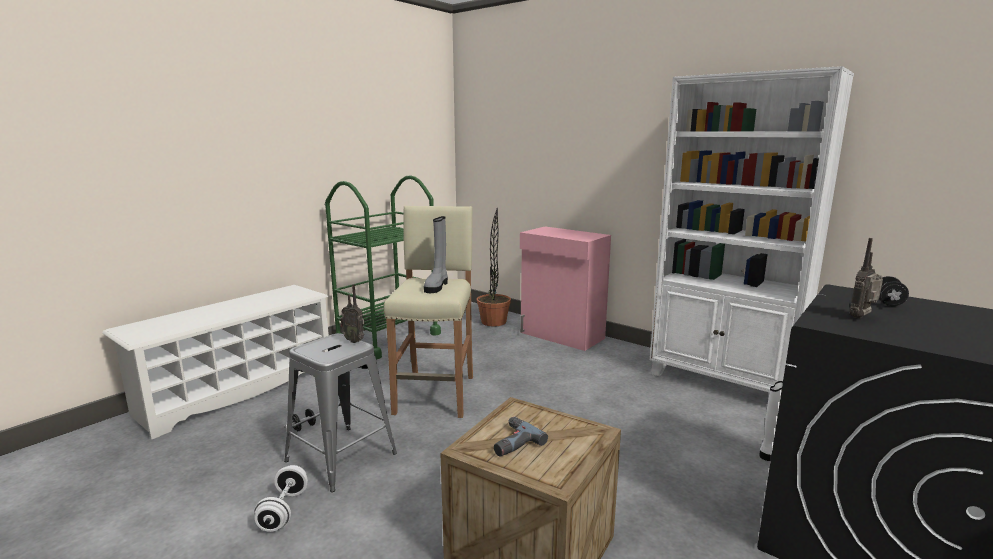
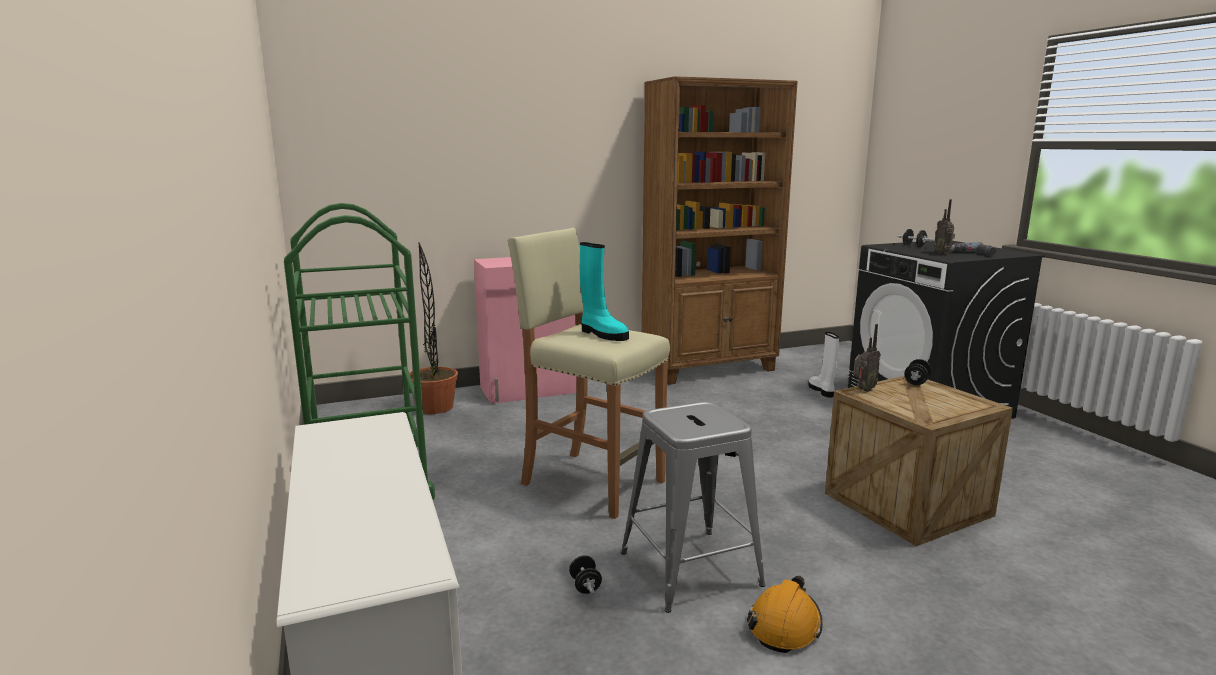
camera: 60 degrees left, 0 degrees up
(284, 511) = (784, 625): white dumbbell -> orange hard hat
(354, 340) = (685, 406): radio -> radio (863, 390)
(437, 286) = (602, 334): grey boot -> turquoise boot
(511, 442) = (921, 405): power drill -> power drill (974, 253)
(590, 433) = (916, 382): none -> black dumbbell
(723, 382) = (710, 369): white bookcase -> brown bookcase

